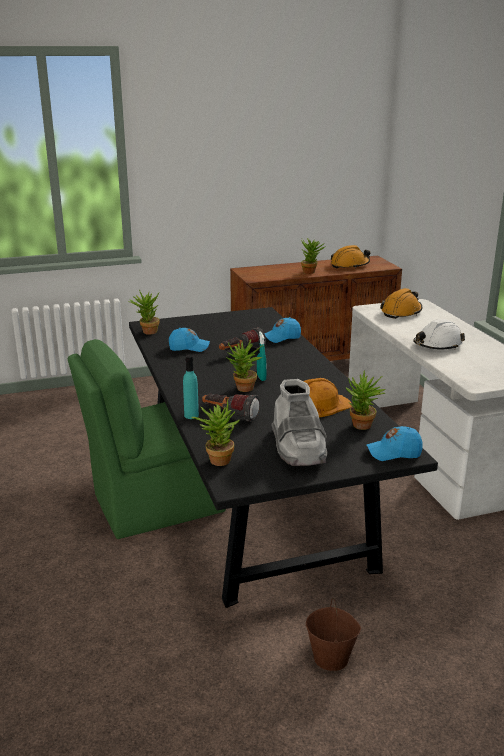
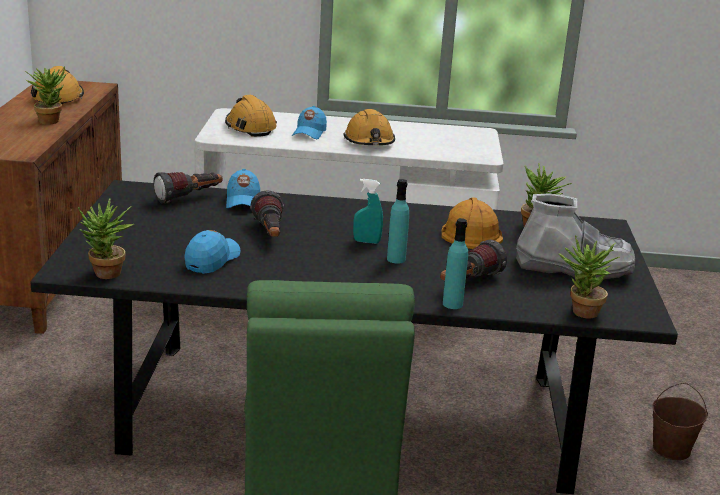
camera: 70 degrees left, 0 degrees up
(243, 390) = (396, 259): potted plant -> turquoise bottle
(268, 326) = (189, 198): none -> flashlight
(394, 452) = (601, 230): blue cap -> blue cap (309, 133)
(437, 345) = (369, 141): white hard hat -> orange hard hat

